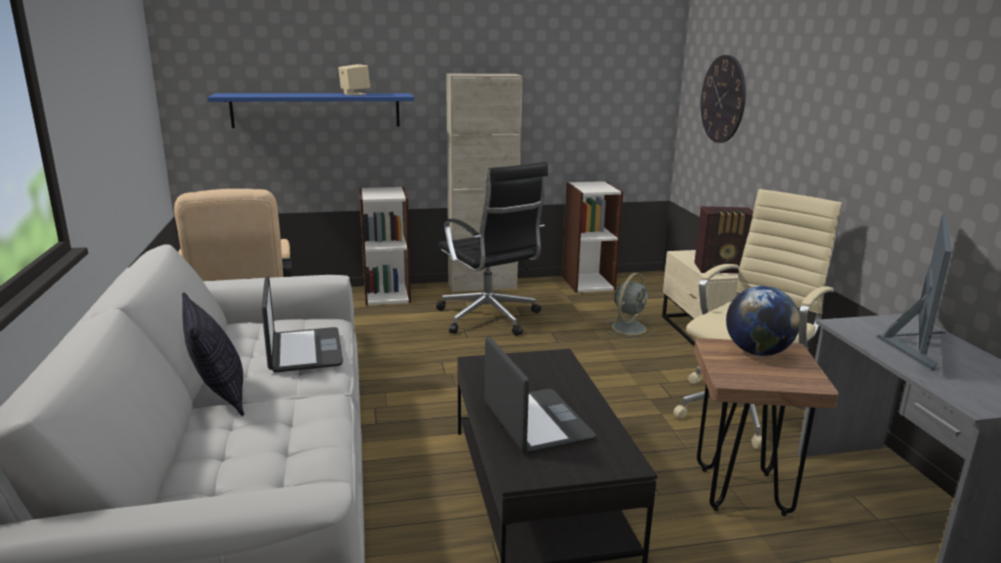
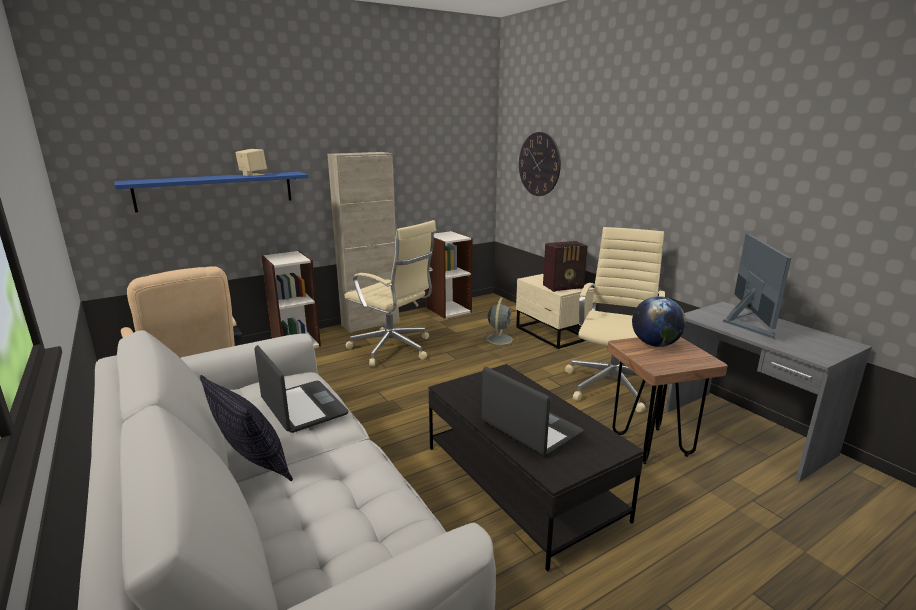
camera: 20 degrees left, 0 degrees up
(489, 318) = (393, 349): black office chair -> beige office chair

